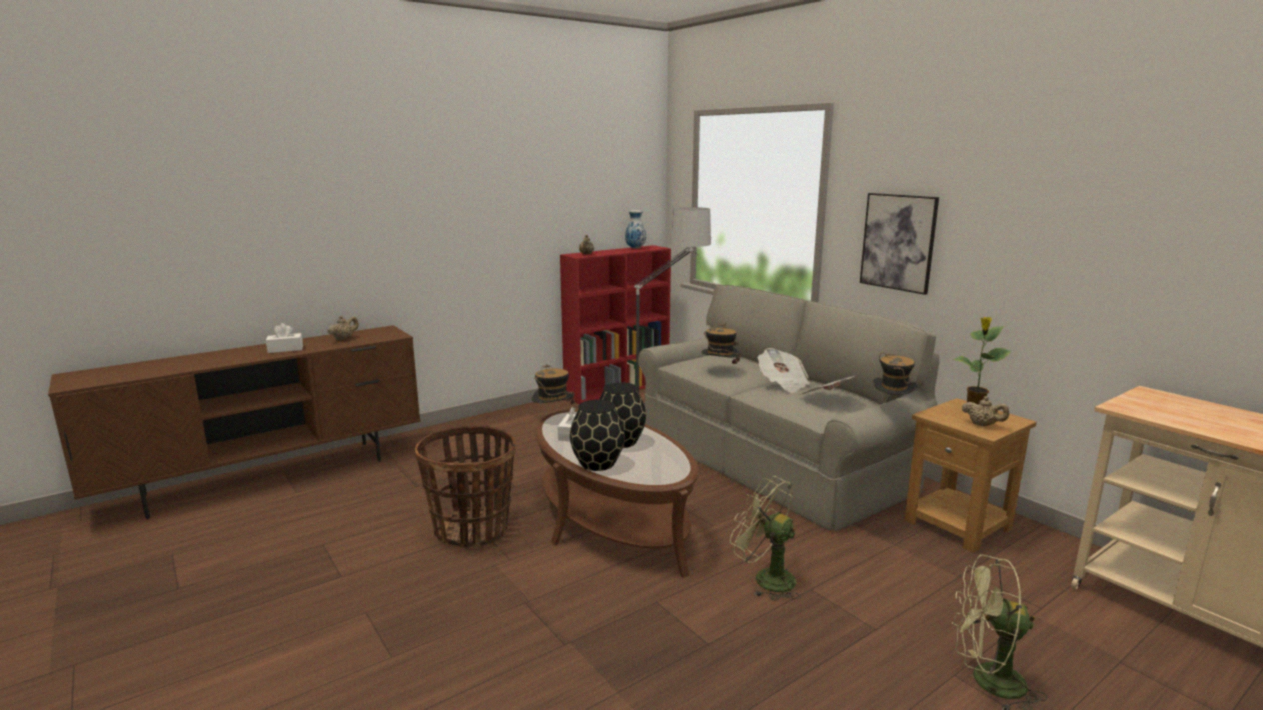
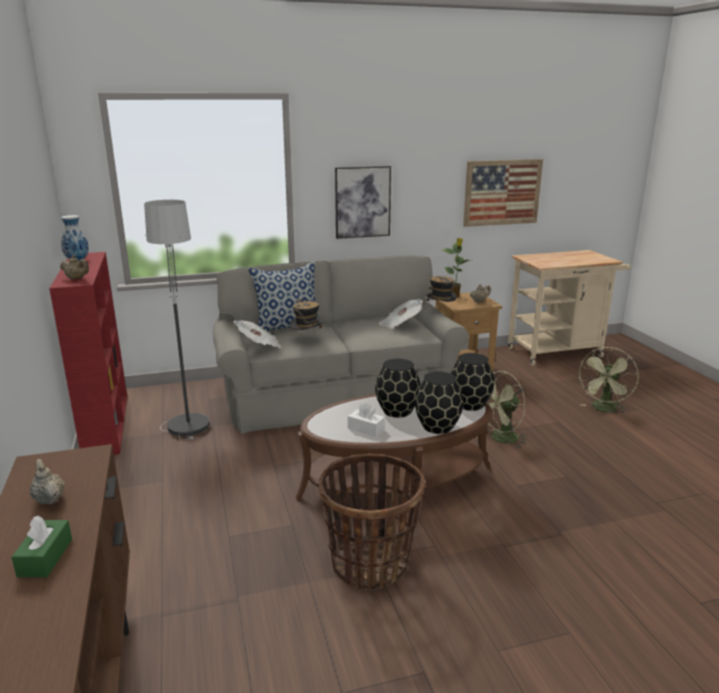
camera: 70 degrees left, 5 degrees up
(285, 349) = (45, 557): white tissue box -> green tissue box
(553, 417) = (316, 431): hat -> none
(666, 474) = (469, 404): none -> black vase
(744, 360) = (288, 327): none -> pillow
(782, 384) = (357, 328): newspaper -> newspaper (259, 345)
(1137, 265) = (502, 192): none -> picture

